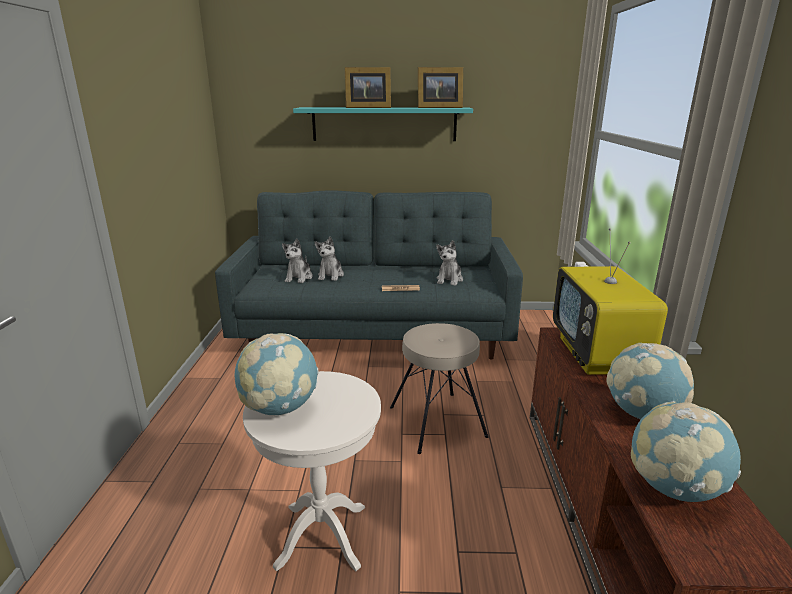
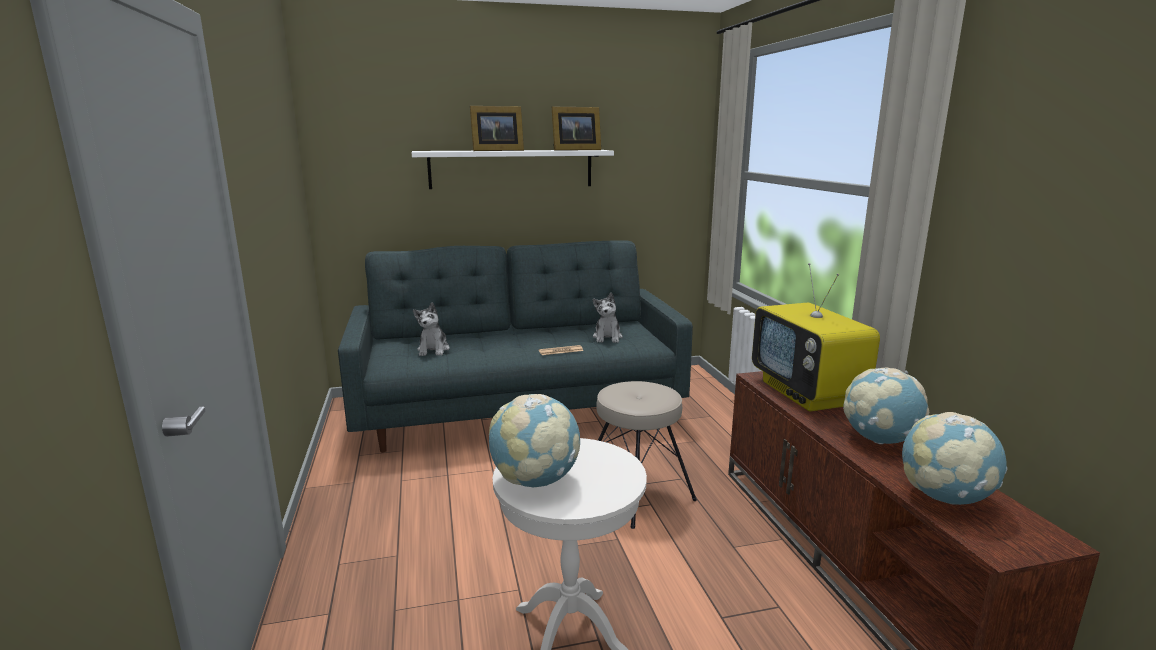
camera: 15 degrees left, 5 degrees down
(330, 275) = (470, 344): plush toy -> none
(384, 124) = (511, 169): turquoise shelf -> white shelf

